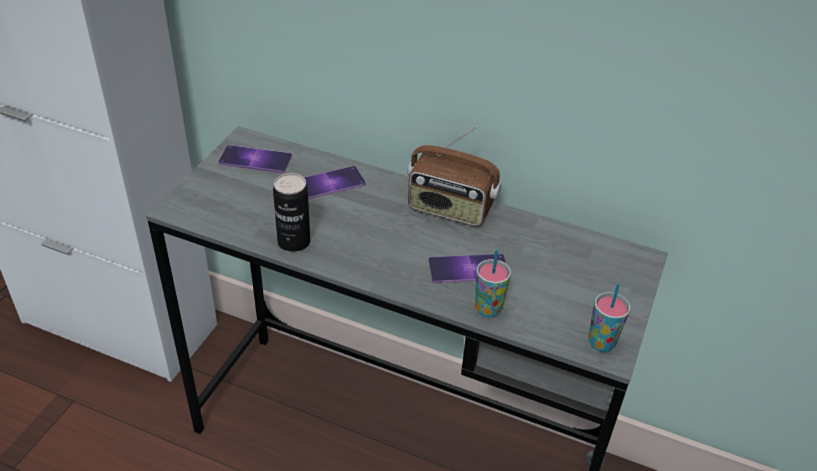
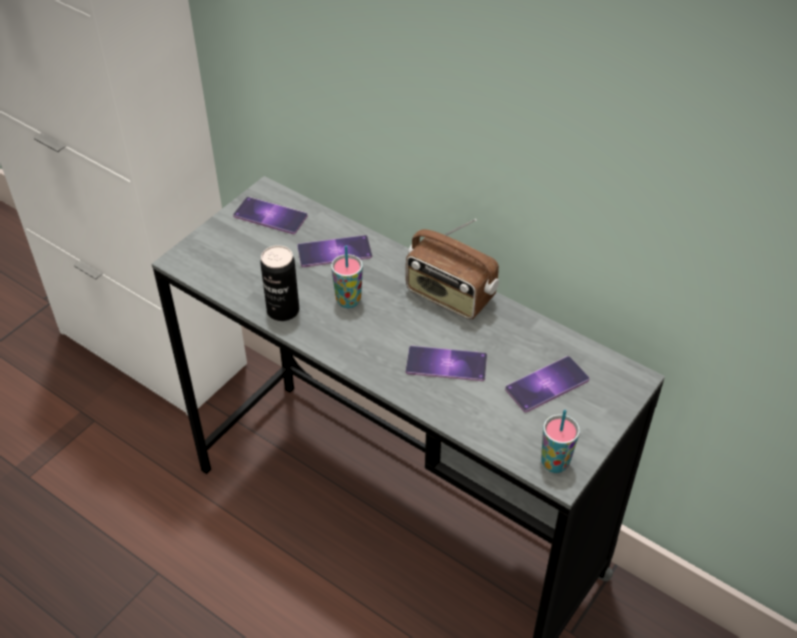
camera: 15 degrees right, 5 degrees up
(488, 309) = (452, 409): cup -> cup (348, 300)
(567, 274) = (547, 384): none -> phone

